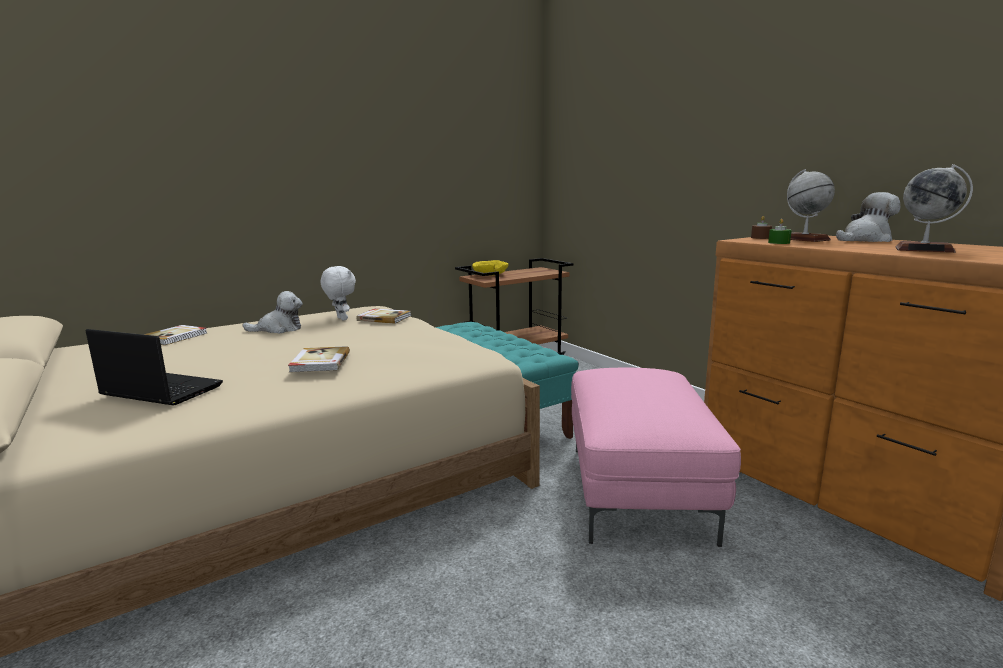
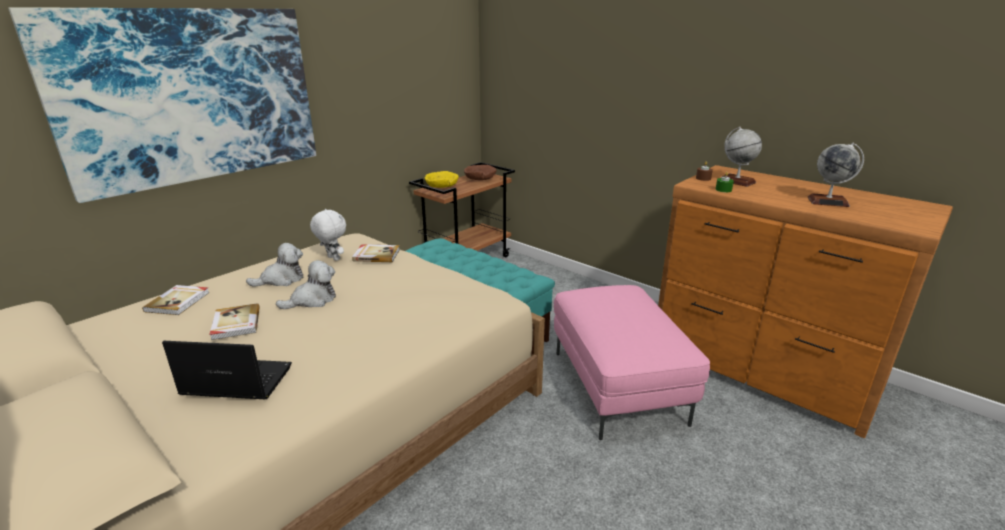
camera: 15 degrees left, 10 degrees up
(232, 154) = (192, 96): none -> picture
(319, 362) = (365, 327): book -> book (235, 324)
(534, 272) = (479, 179): none -> brown bowl
(865, 240) = (779, 181): plush toy -> plush toy (312, 300)

